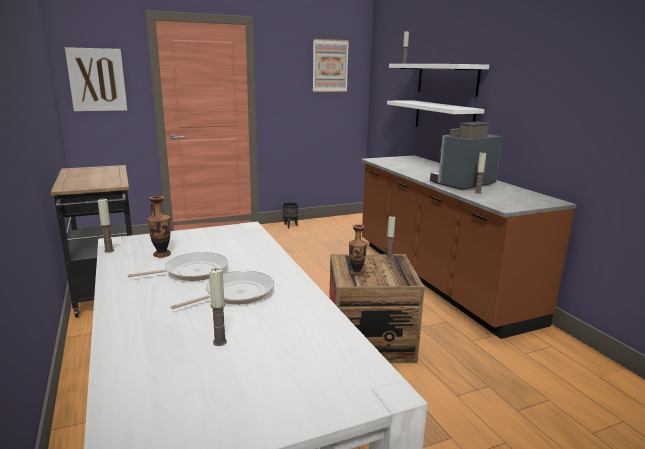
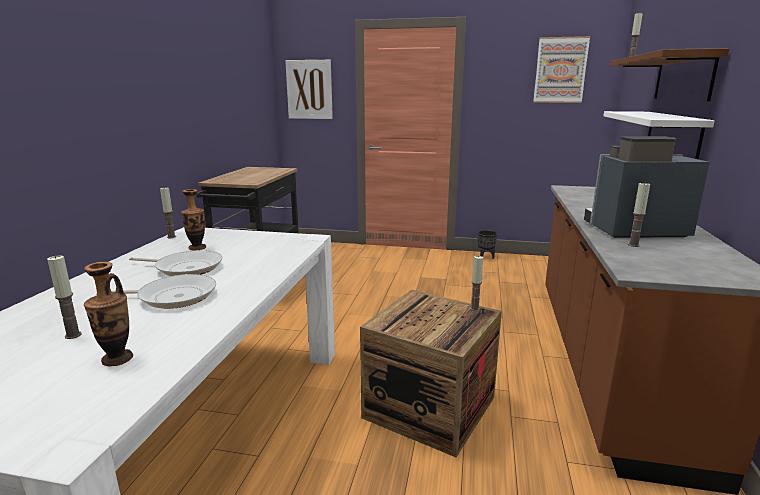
camera: 35 degrees right, 0 degrees up
(356, 273) = (405, 317): vase -> vase (117, 359)
(447, 79) = (683, 77): white shelf -> brown shelf

